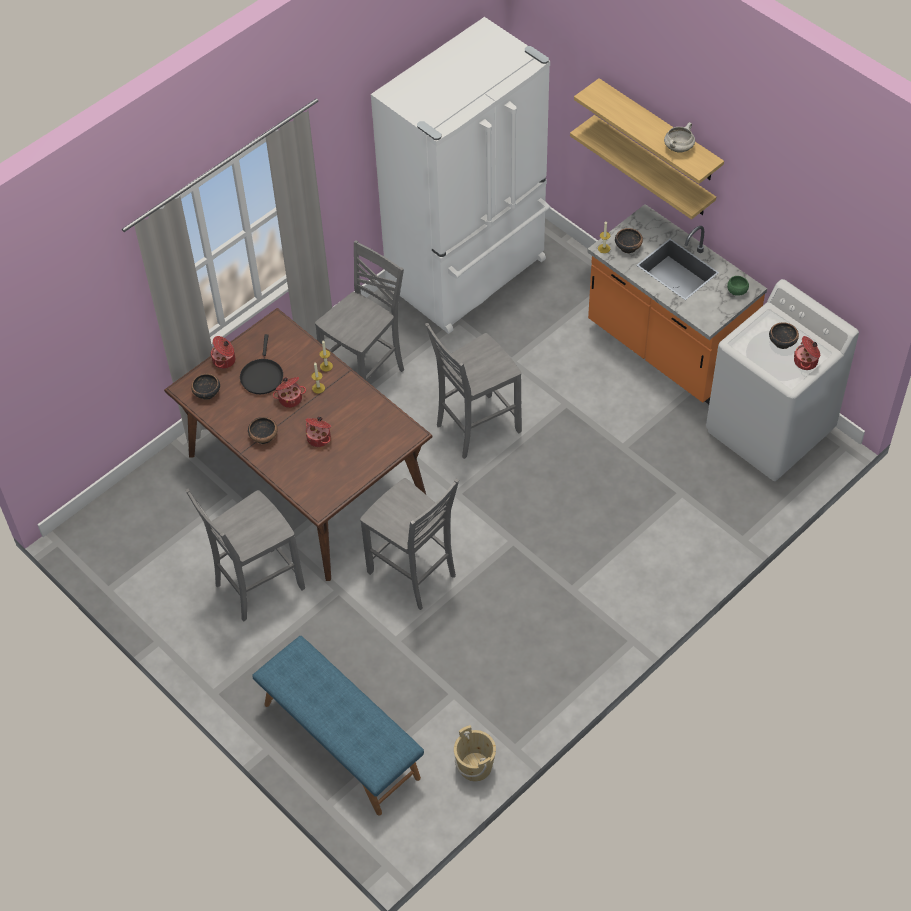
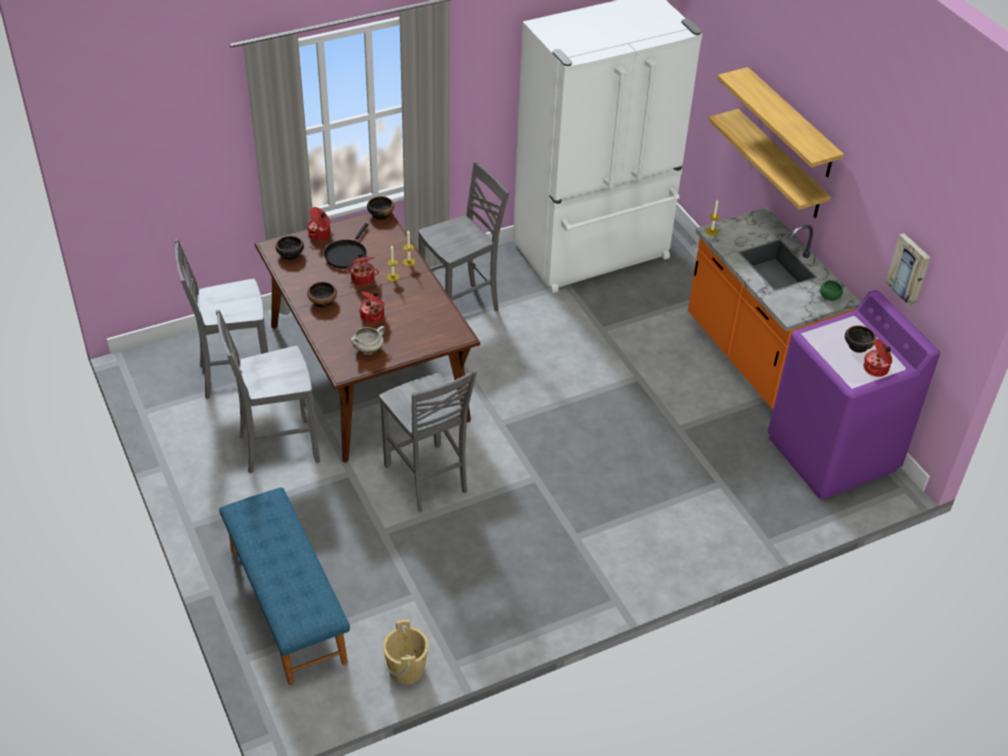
camera: 15 degrees right, 10 degrees down
(475, 427) = (543, 374): grey chair -> grey chair (234, 376)
(628, 247) = (735, 236): bowl -> bowl (380, 214)
(678, 147) = (802, 134): white cooking pot -> white cooking pot (368, 349)
(770, 430) = (832, 454): white washing machine -> purple washing machine
(813, 260) = (909, 269): none -> picture

